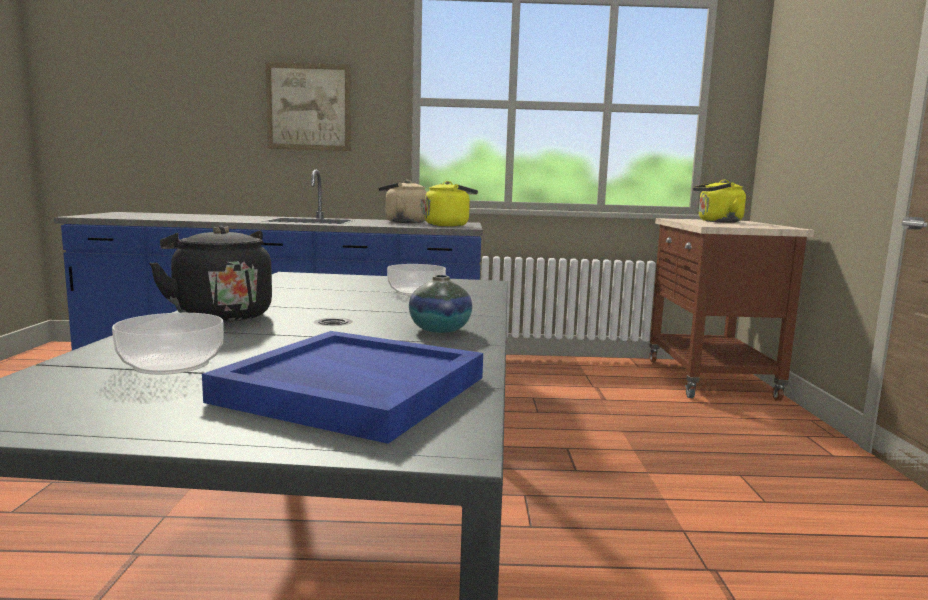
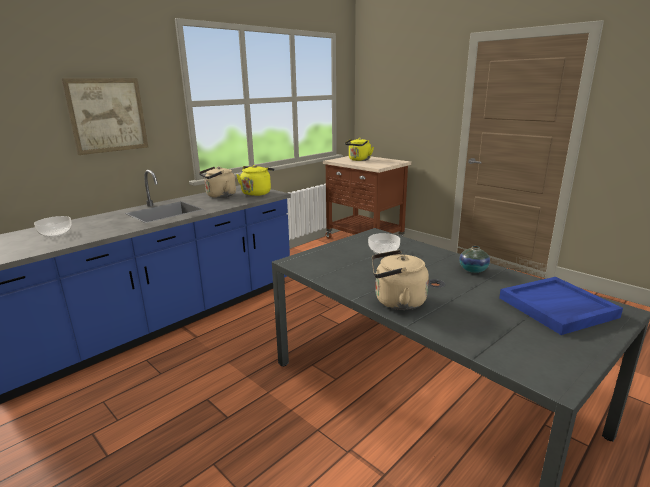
camera: 45 degrees left, 10 degrees up
(170, 364) = (496, 330): bowl -> bowl (55, 233)
(220, 315) = (396, 302): black kettle -> beige kettle

